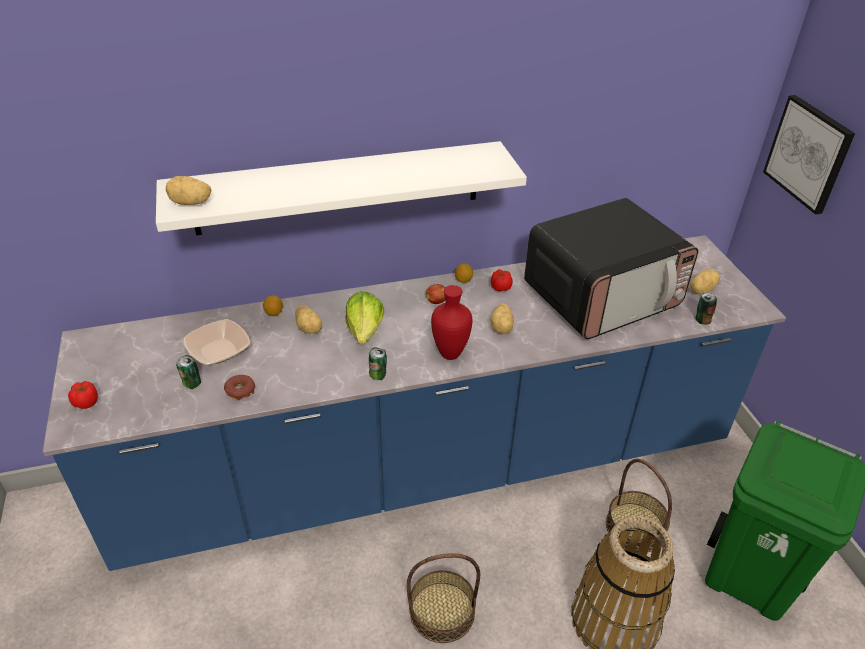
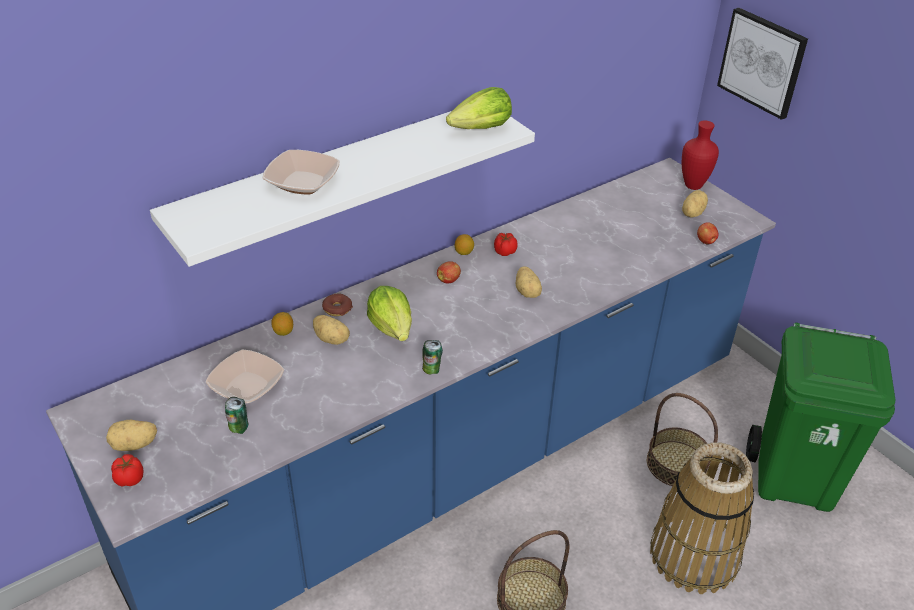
camera: 20 degrees left, 0 degrees up
(190, 203) = (210, 228): potato -> potato (134, 445)
(240, 390) = (296, 421): donut -> donut (337, 309)
(291, 181) = (303, 183): none -> bowl
(449, 354) = (490, 331): red vase -> red vase (692, 186)
(478, 165) = (481, 129): none -> lettuce
(602, 296) = (606, 239): microwave -> none
(701, 319) = (706, 241): can -> apple

